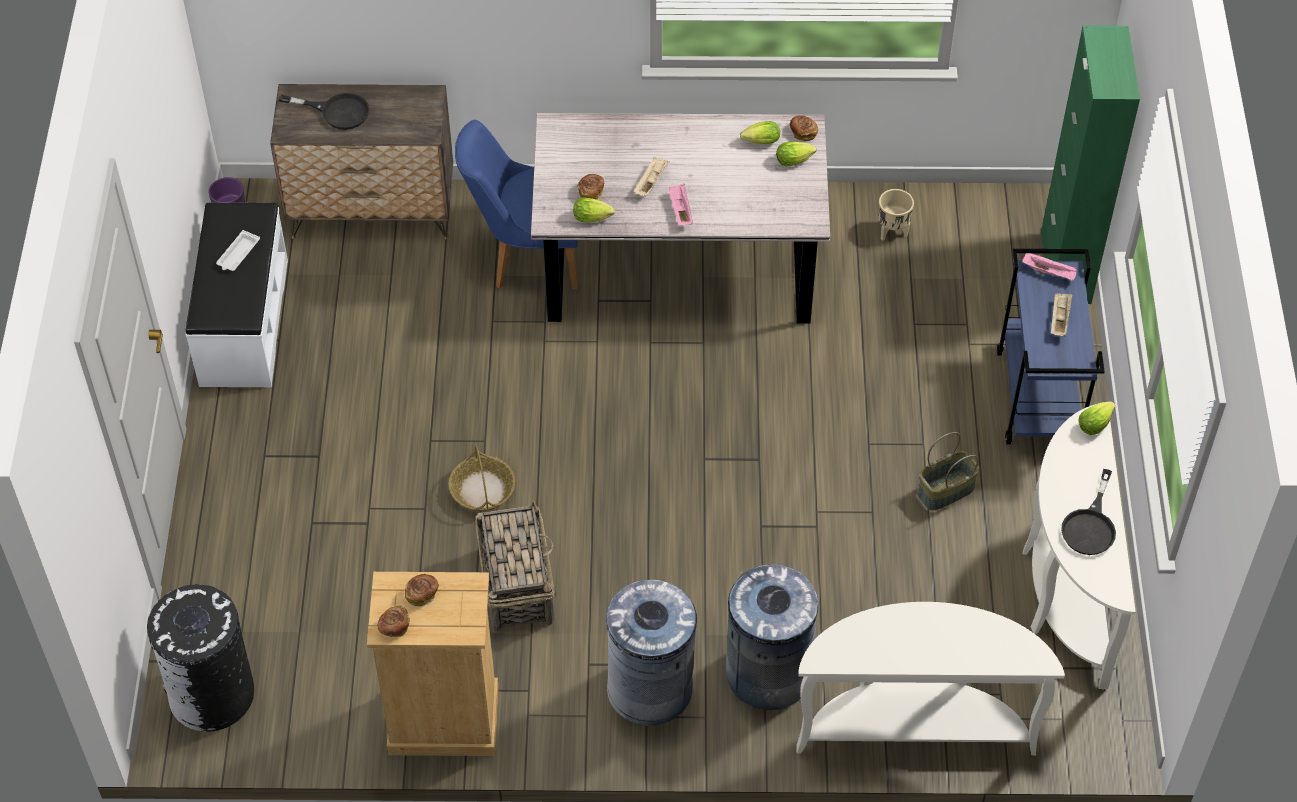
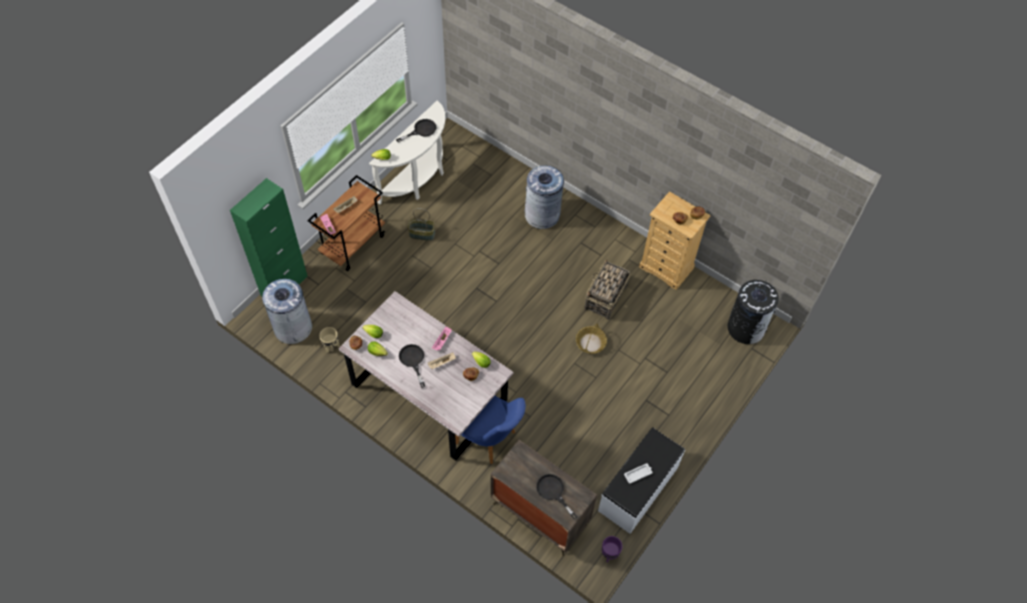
camera: 145 degrees left, 5 degrees up
(650, 689) = (586, 234): grey trash can -> grey trash can (293, 327)
(697, 161) = (413, 361): none -> black frying pan
(914, 725) = (509, 171): white console table -> none
(1039, 398) = (353, 244): blue cart -> brown cart

